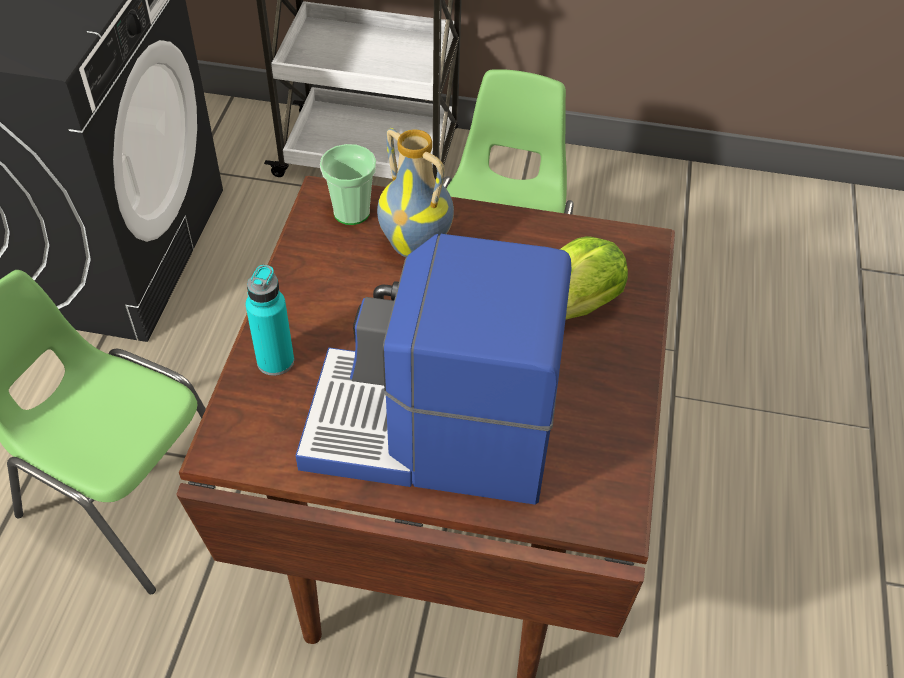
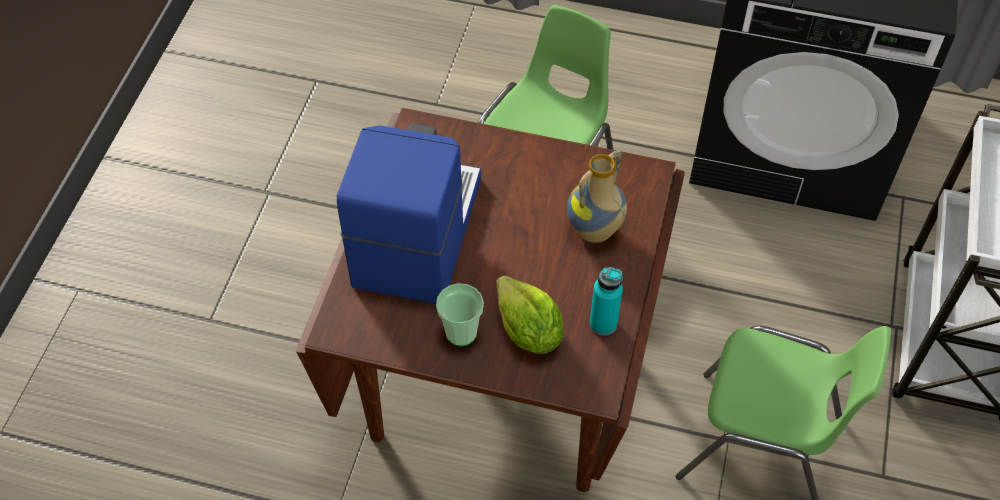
camera: 95 degrees right, 5 degrees up
(275, 361) = (484, 149): turquoise bottle -> turquoise bottle (603, 323)
(351, 212) = (632, 190): cup -> cup (461, 333)

